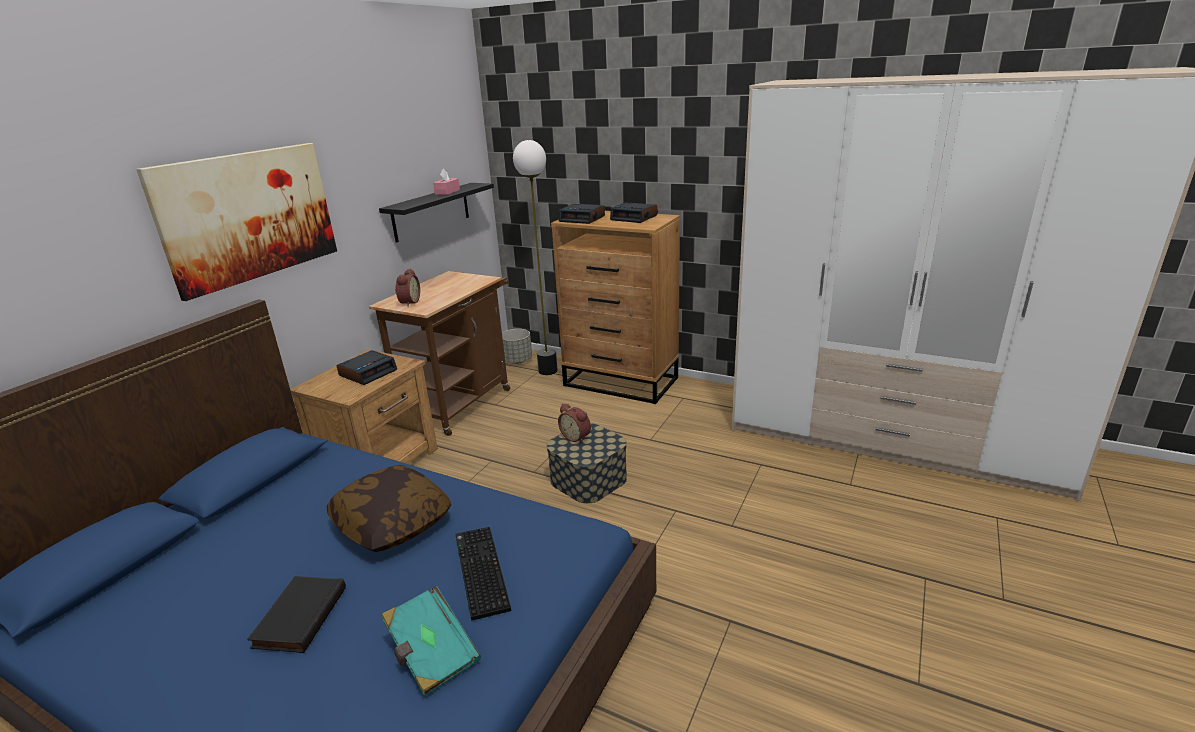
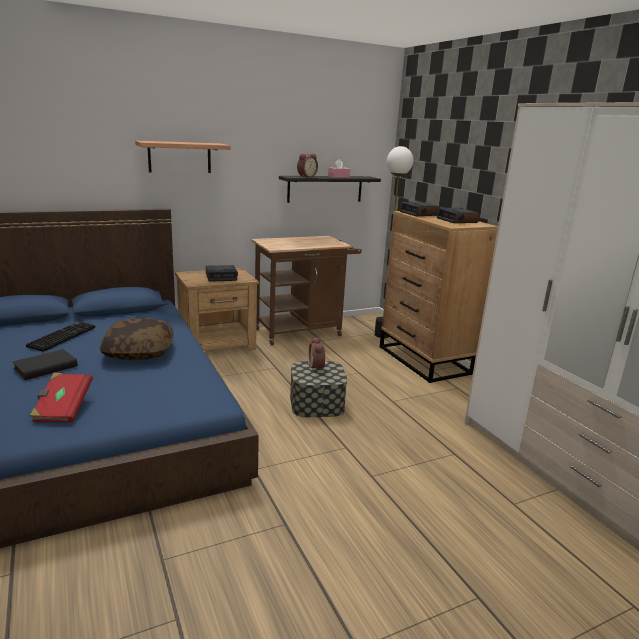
camera: 35 degrees right, 5 degrees down
(249, 216) = (179, 157): picture -> shelf
(408, 302) = (273, 243): alarm clock -> alarm clock (306, 176)
(431, 653) = (63, 408): turquoise book -> red book
(479, 571) = (137, 389): keyboard -> keyboard (62, 336)
(517, 360) = (370, 322): grey planter -> none

